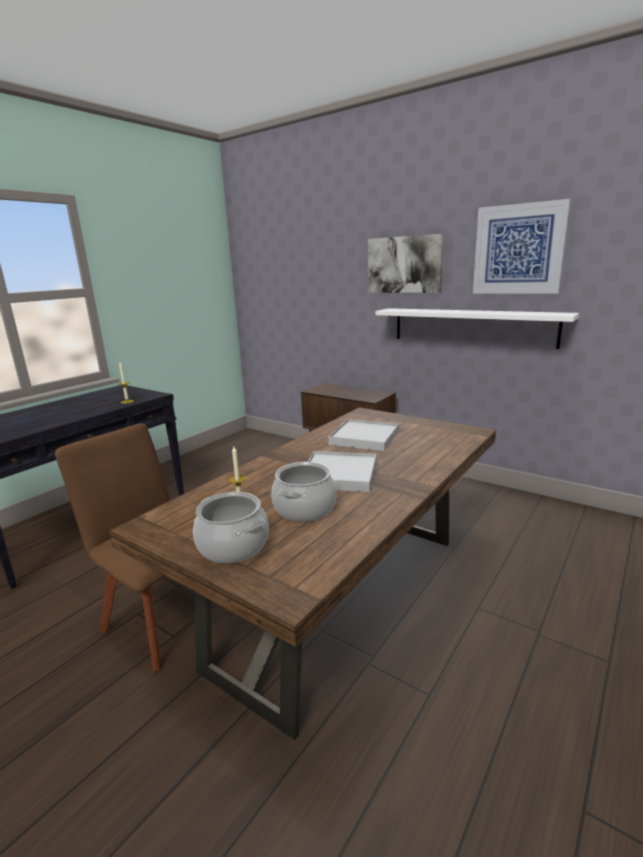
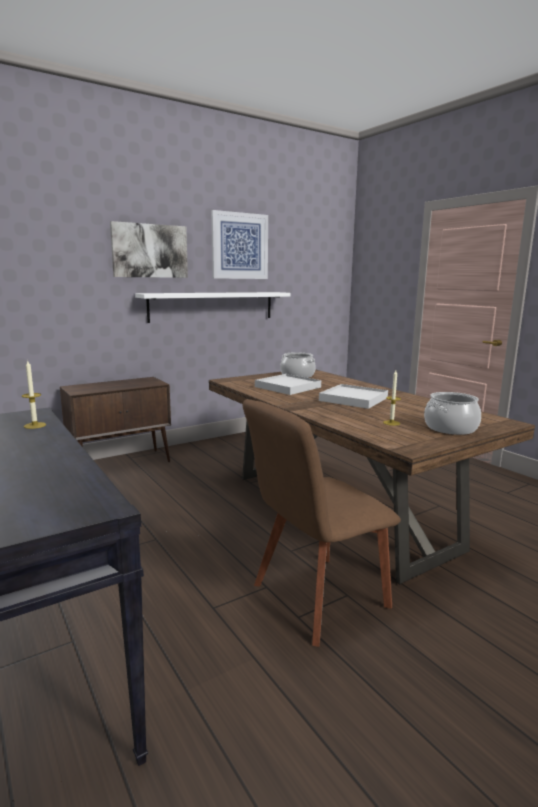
camera: 70 degrees left, 5 degrees down
(305, 508) = (403, 410): cooking pot -> cooking pot (297, 375)

